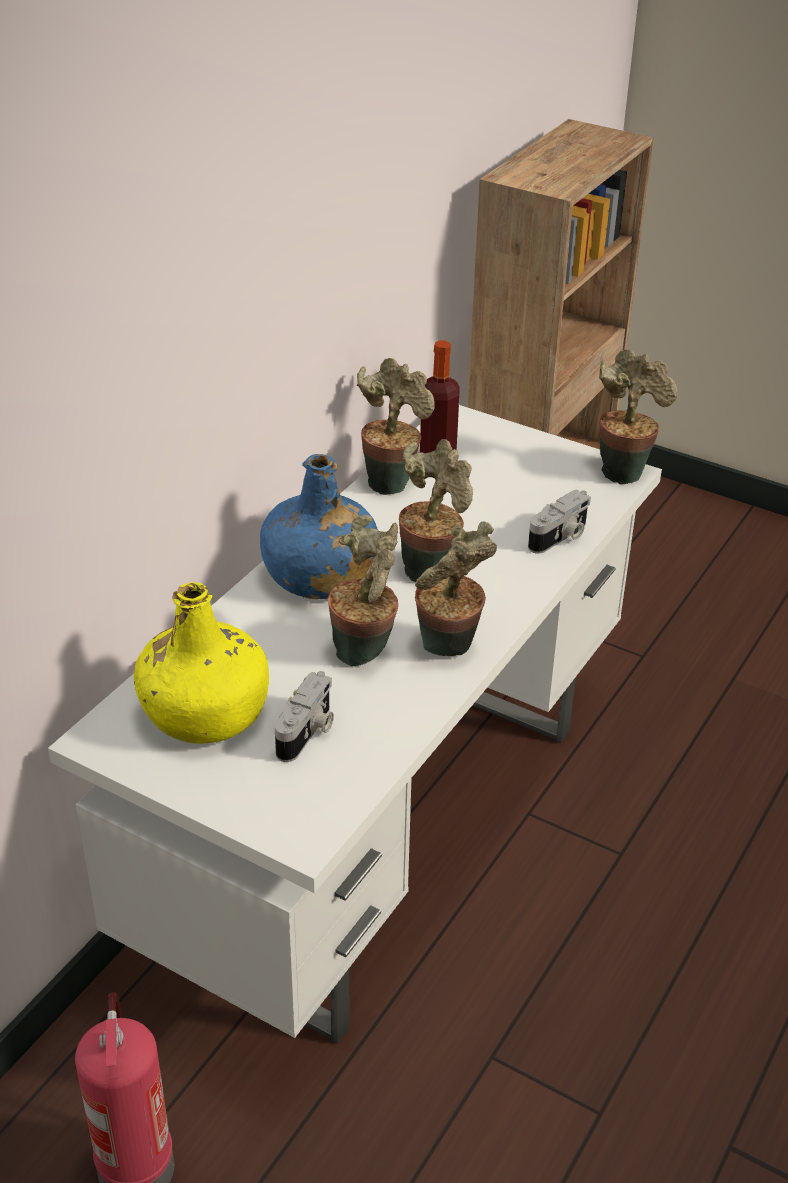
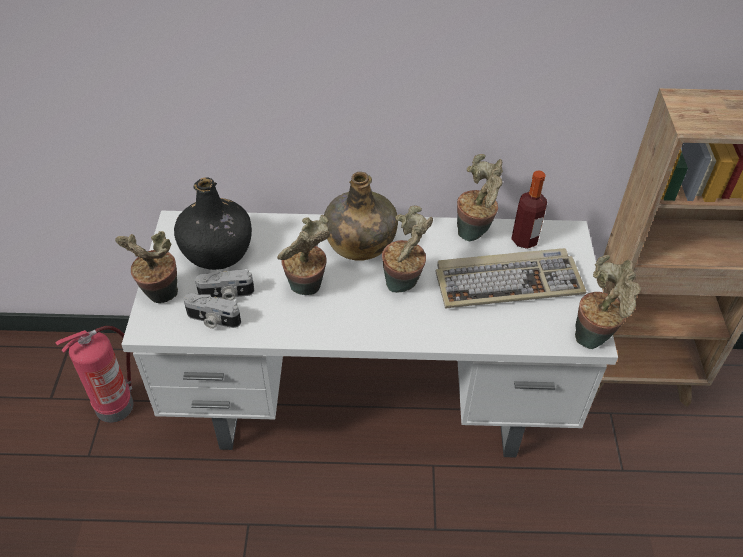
camera: 60 degrees right, 10 degrees up
(206, 712) = (218, 250): yellow bottle -> black bottle
(319, 576) = (359, 242): blue bottle -> green bottle
(449, 649) = (335, 323): potted plant -> potted plant (160, 296)
(494, 491) = (508, 281): none -> keyboard
(560, 537) = (487, 332): camera -> camera (212, 320)

